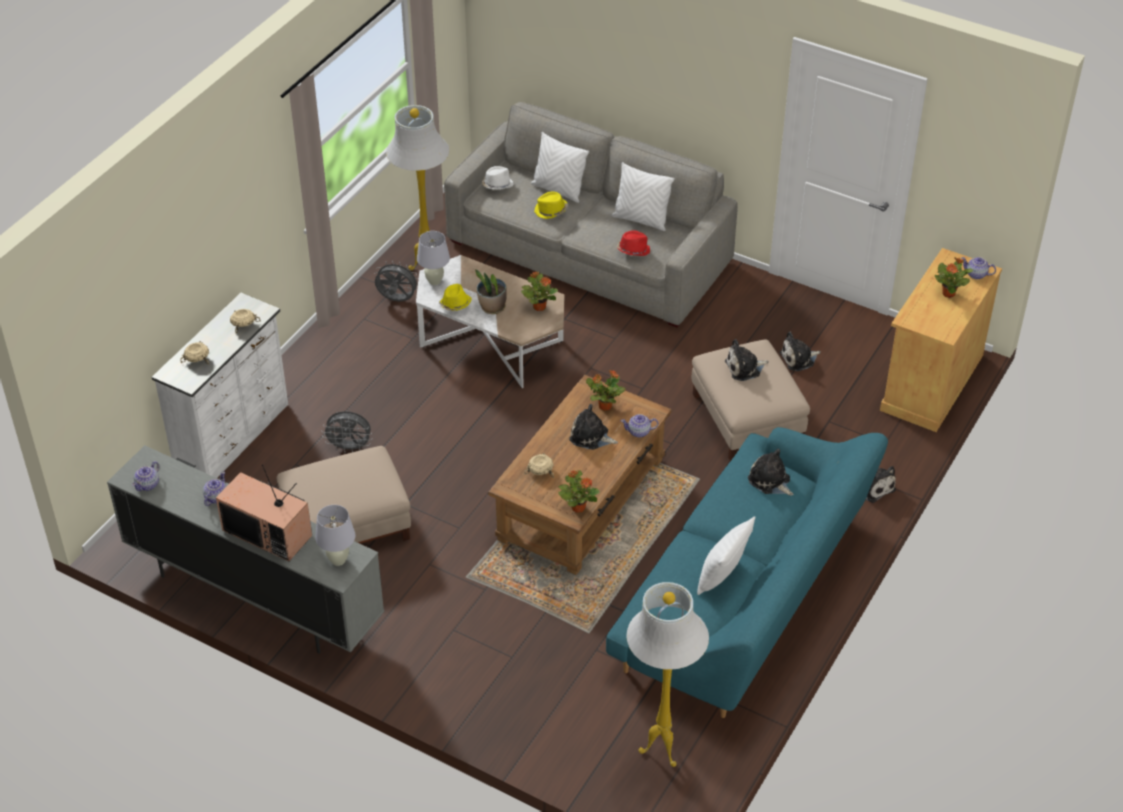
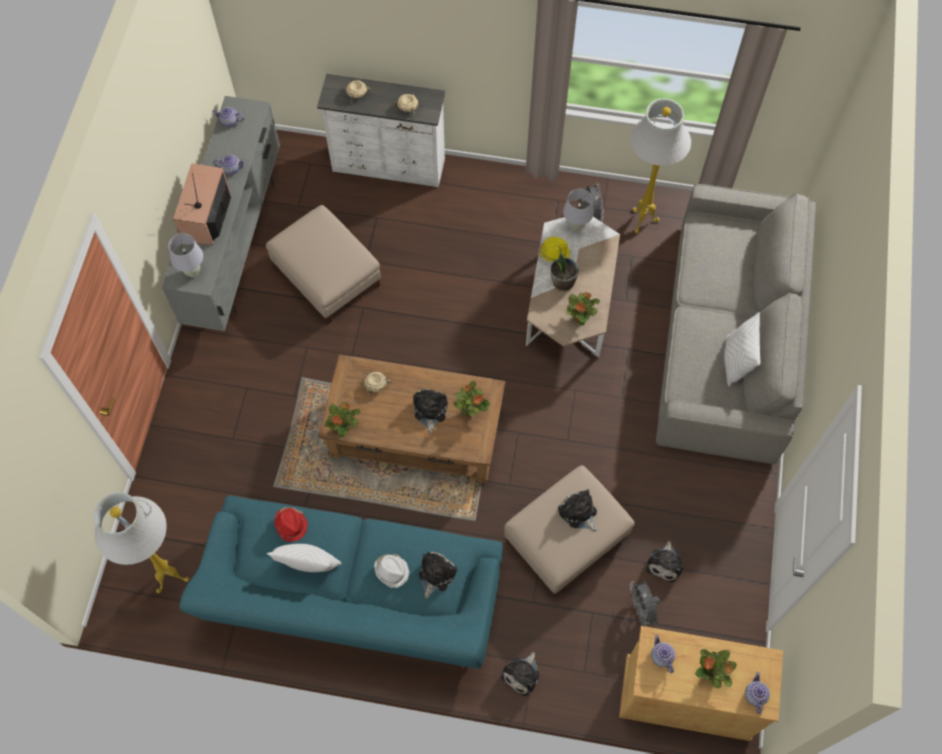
camera: 70 degrees right, 20 degrees up
(350, 447) = (408, 247): grey fan -> grey fan (642, 610)
(497, 185) = (724, 228): white hat -> white hat (392, 571)
(551, 211) = (709, 283): yellow hat -> none
(558, 190) = (743, 279): white pillow -> none
(633, 250) = (688, 368): red hat -> red hat (291, 525)
(639, 432) = (450, 447): teapot -> teapot (661, 657)
(799, 359) = (665, 564): plush toy -> plush toy turned 120 degrees counterclockwise

